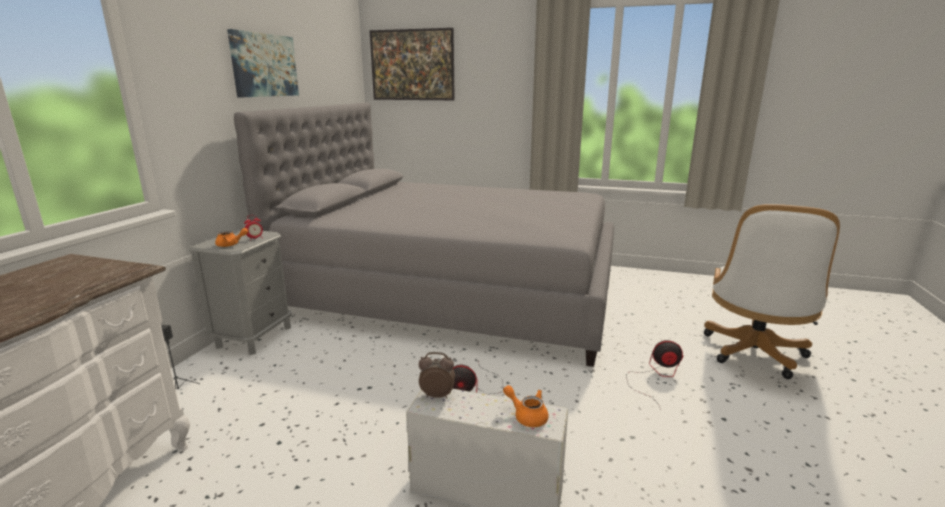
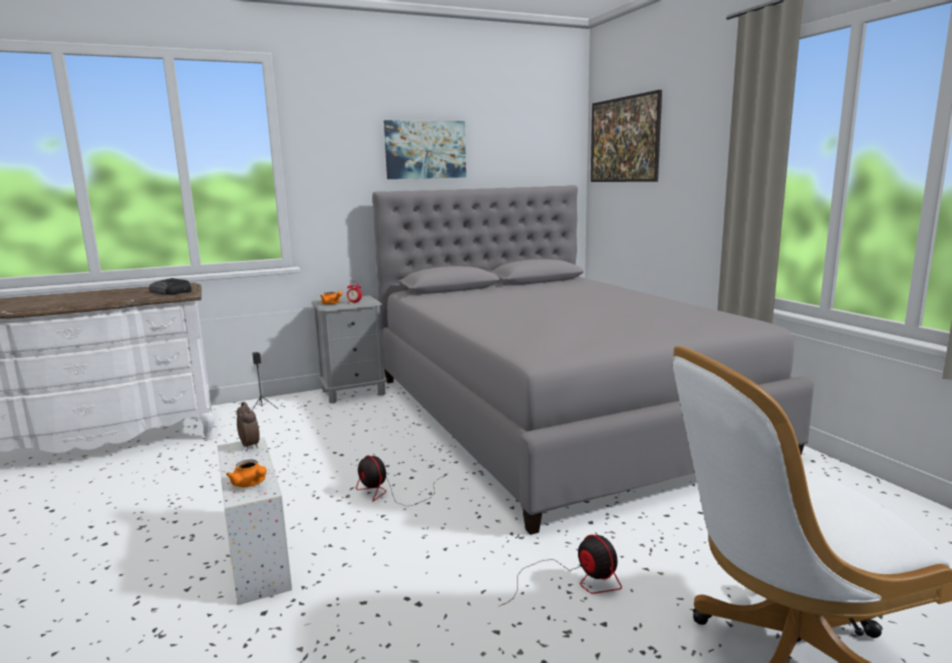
camera: 50 degrees right, 5 degrees down
(97, 271) = (171, 291): none -> radio
(527, 416) = (250, 484): orange teapot -> orange teapot turned 135 degrees clockwise

